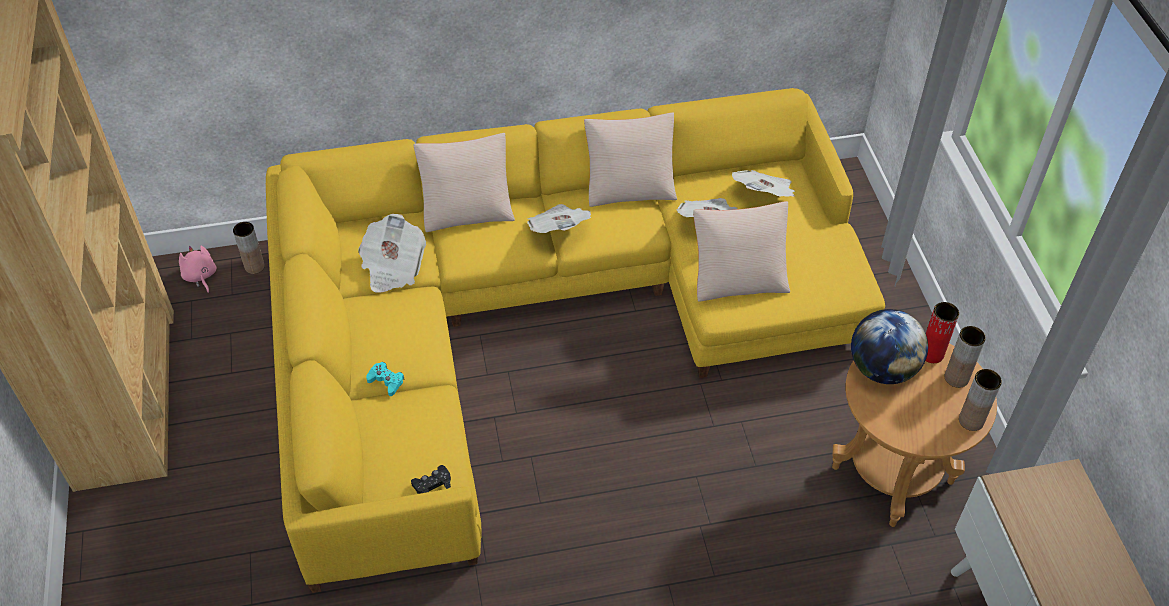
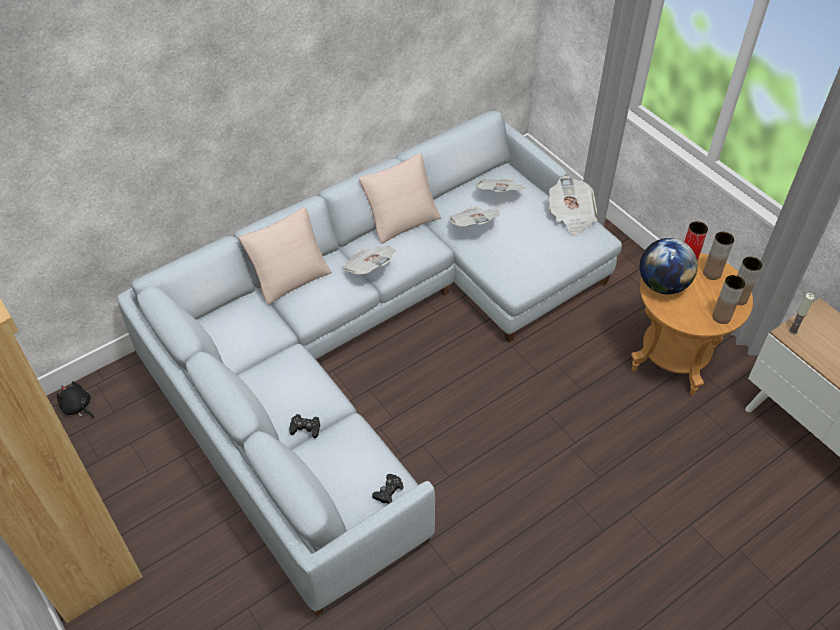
camera: 25 degrees left, 0 degrees up
(200, 276) = (78, 407): pink plush toy -> black plush toy
(254, 266) = (120, 383): brown vase -> brown vase (721, 316)
(386, 381) = (305, 428): turquoise game controller -> black game controller
(393, 267) = (258, 340): newspaper -> newspaper (571, 216)
(542, 319) = (372, 341): yellow sofa -> grey sofa
(738, 277) = (516, 258): beige pillow -> none
(1013, 485) = (793, 330): none -> candle

